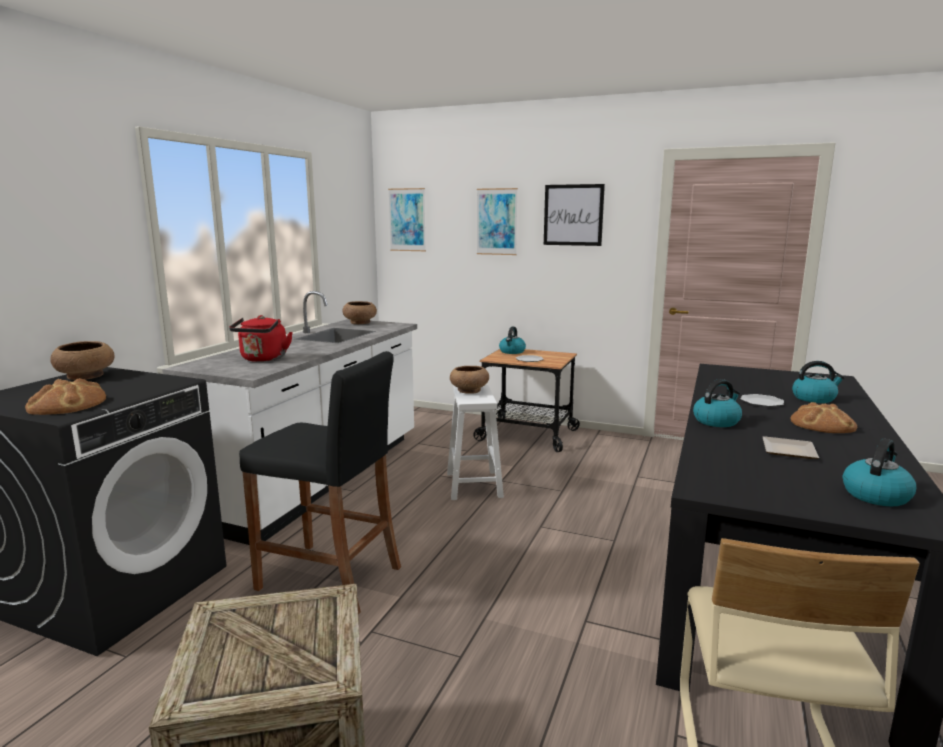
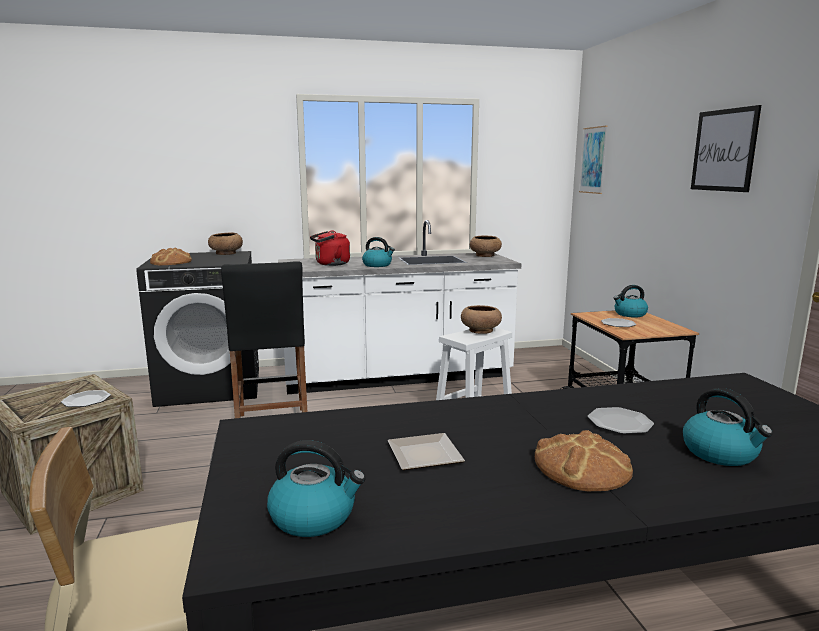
camera: 55 degrees right, 0 degrees up
(316, 617) = (87, 400): none -> plate
(496, 221) = (655, 161): picture -> none
(716, 421) = (484, 409): kettle -> kettle (377, 265)

